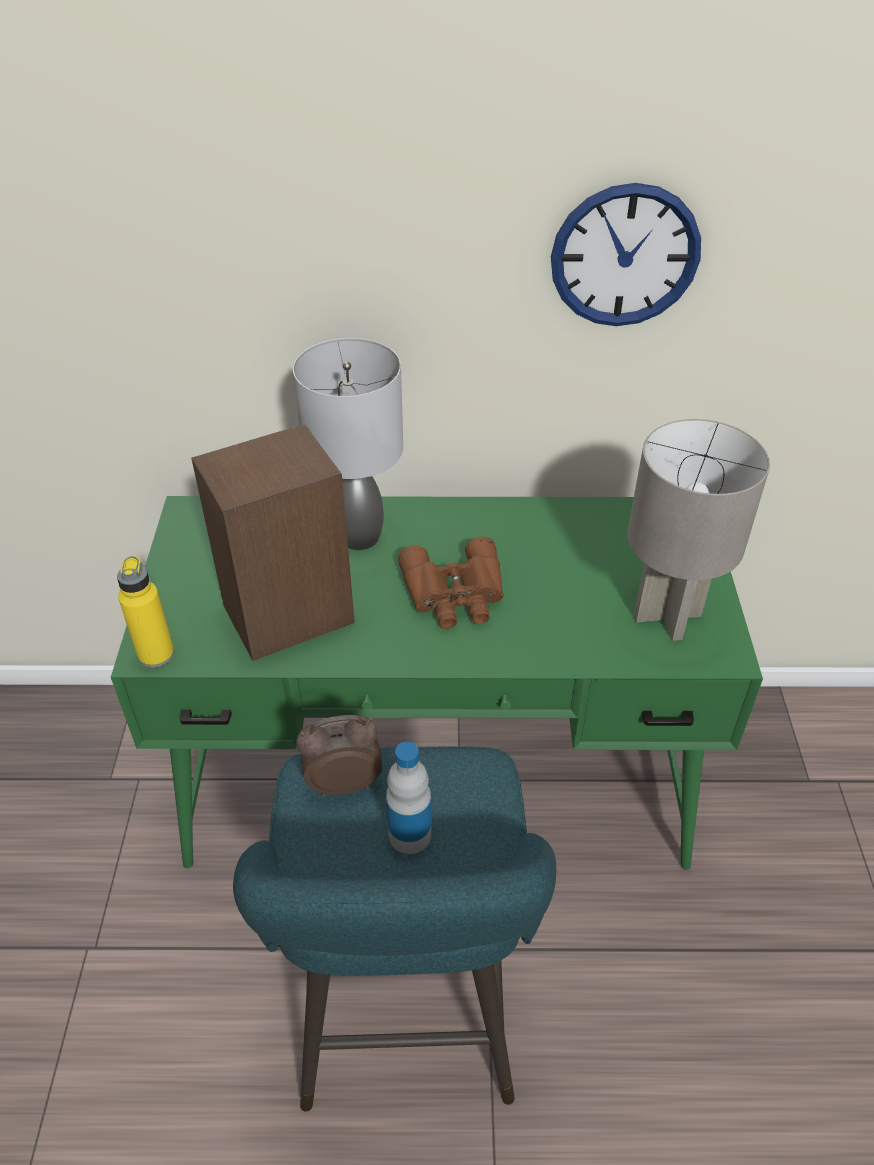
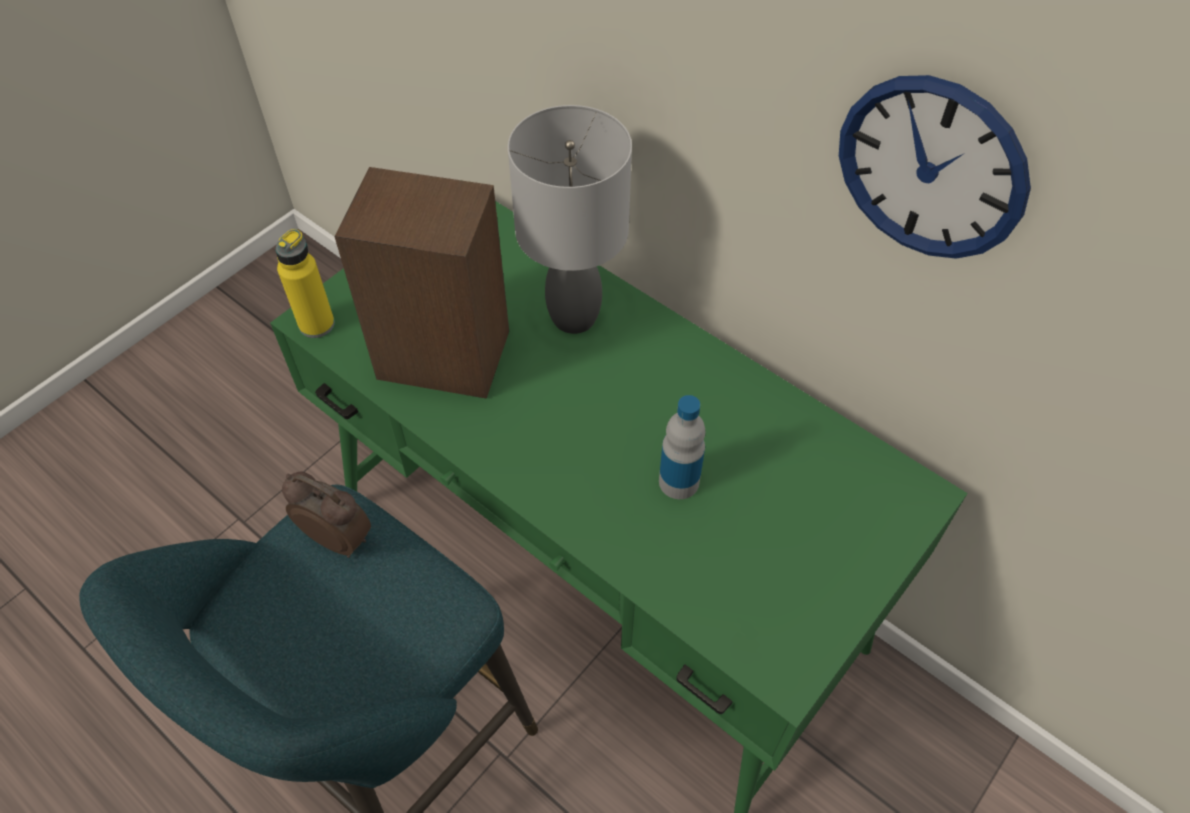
camera: 40 degrees right, 10 degrees up
(409, 834) = (339, 622): bottle -> bottle (679, 481)
(455, 594) = (597, 429): brown binoculars -> none
(666, 616) = (770, 591): grey table lamp -> none

